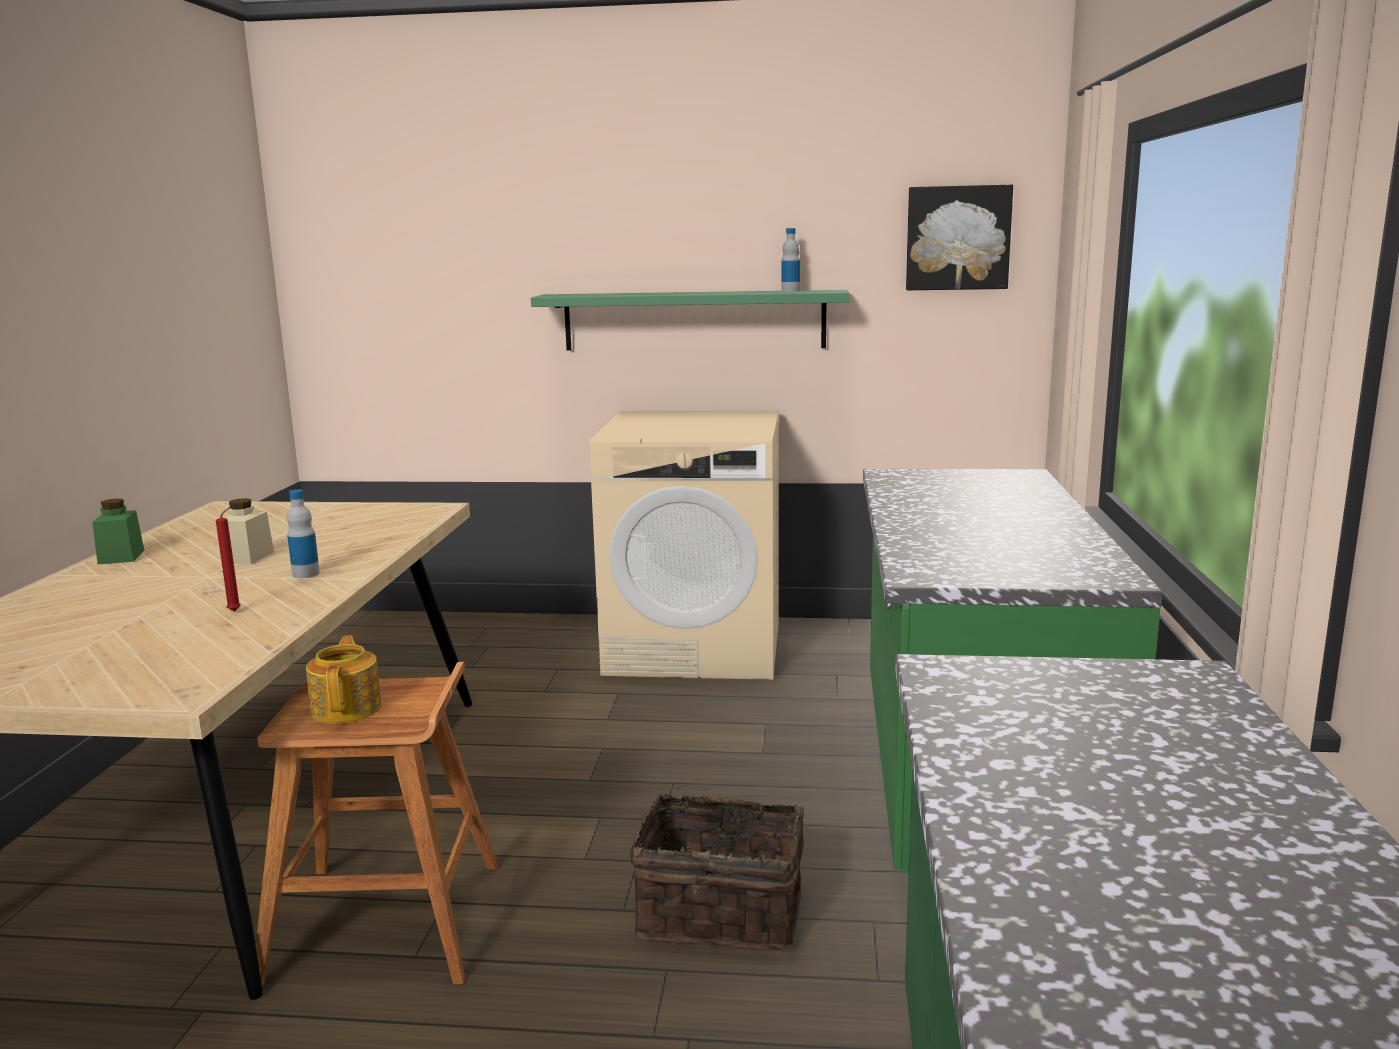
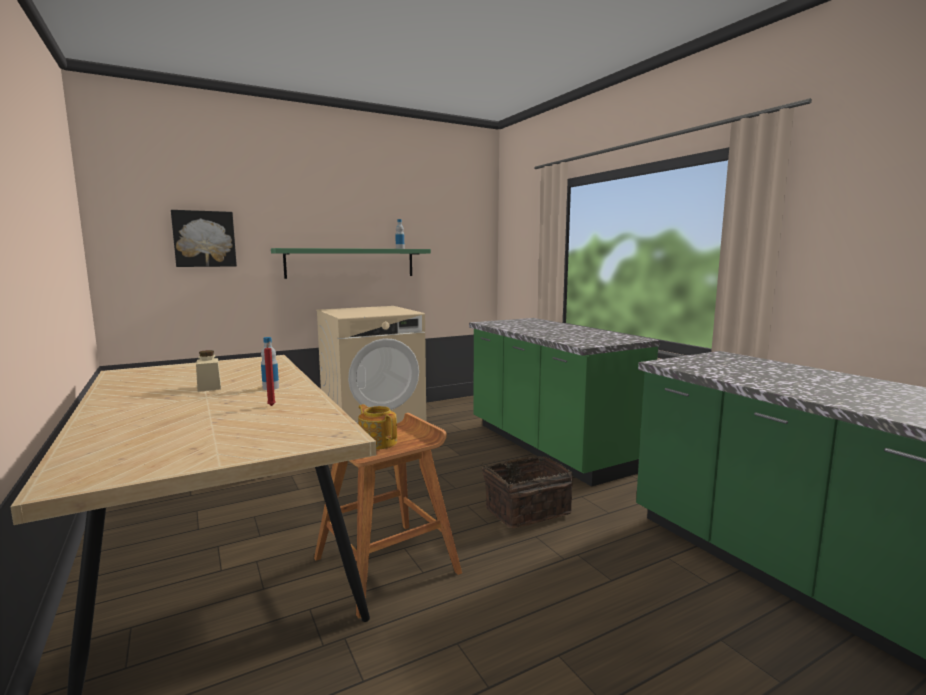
camera: 35 degrees left, 5 degrees down
(121, 557) = (109, 399): green jar -> none
(957, 238) = (462, 228): picture -> picture (204, 239)

